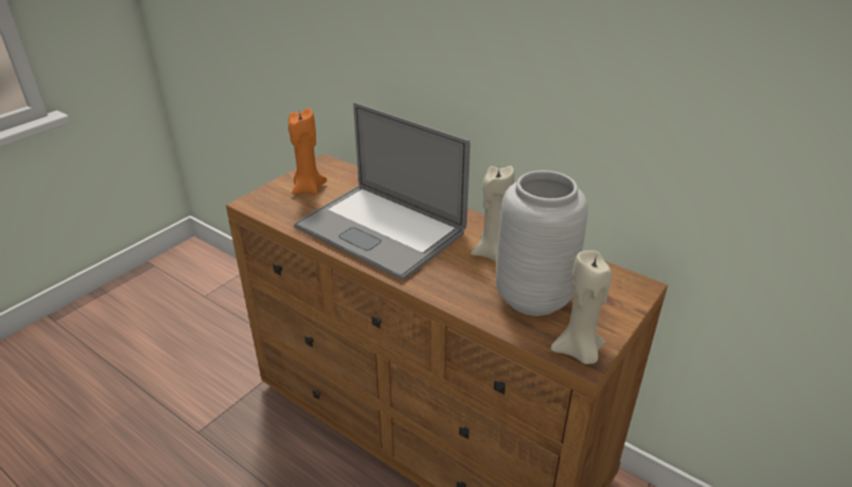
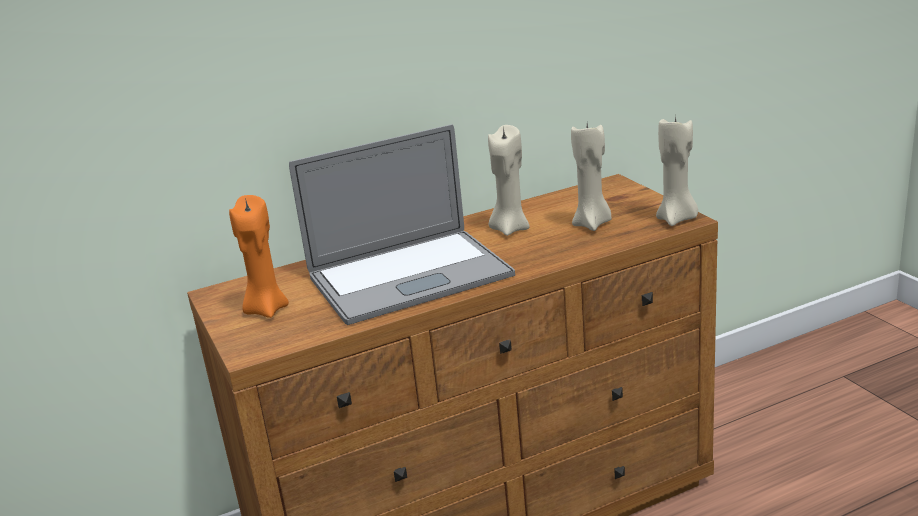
camera: 60 degrees left, 10 degrees down
(531, 297) = (592, 224): grey vase -> beige candle

